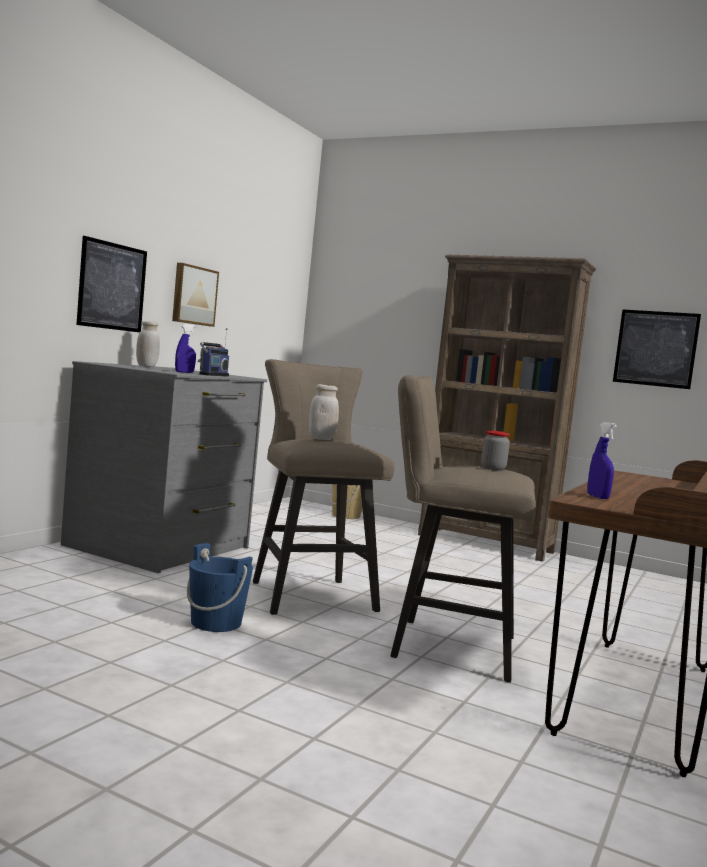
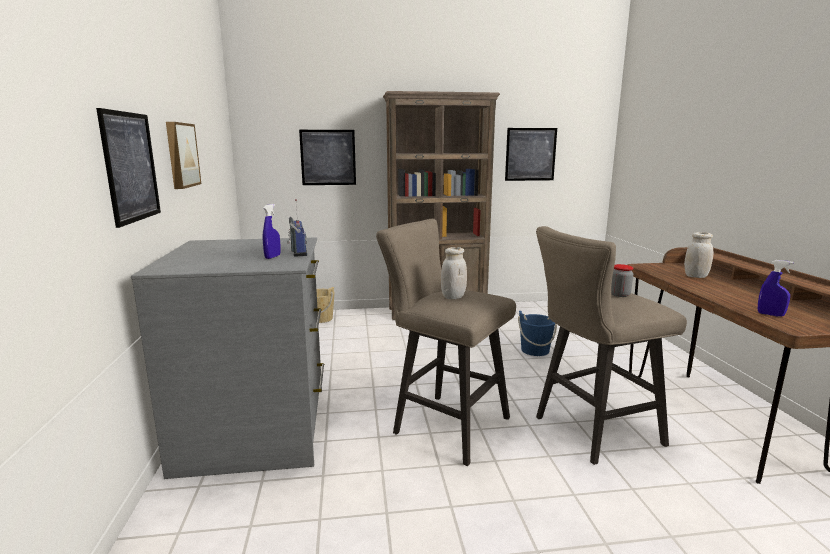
camera: 35 degrees left, 10 degrees up
(146, 366) = (188, 251): white jar -> white jar (696, 276)
(216, 623) = (456, 505): blue bucket -> blue bucket (535, 350)
(394, 331) = (328, 157): none -> picture

